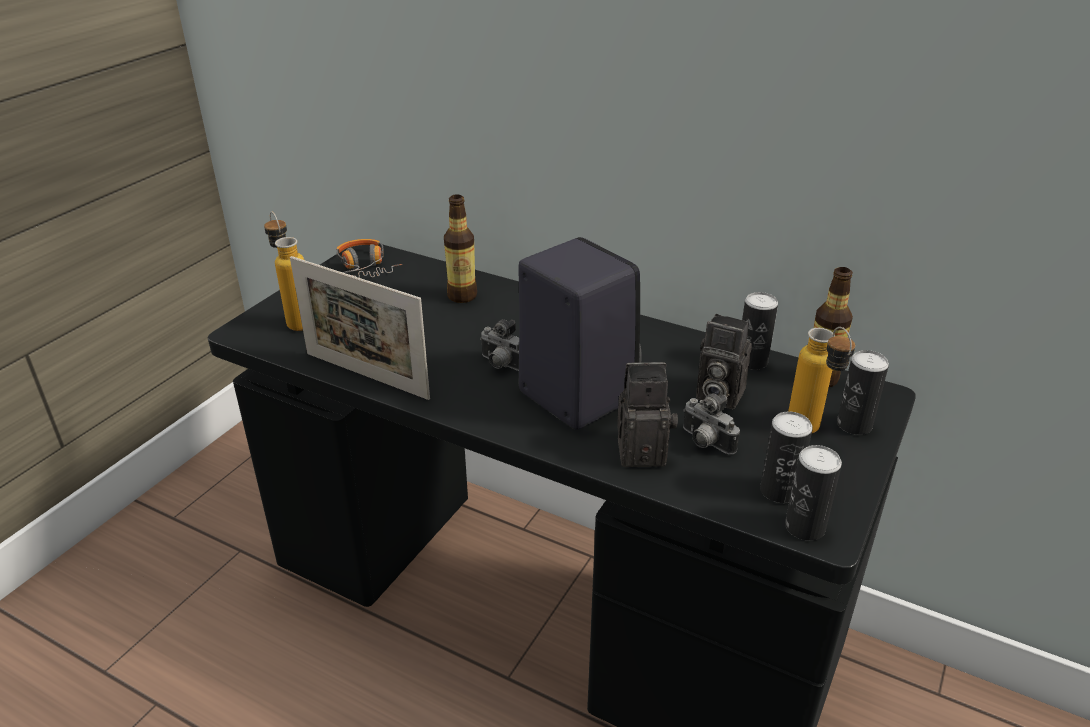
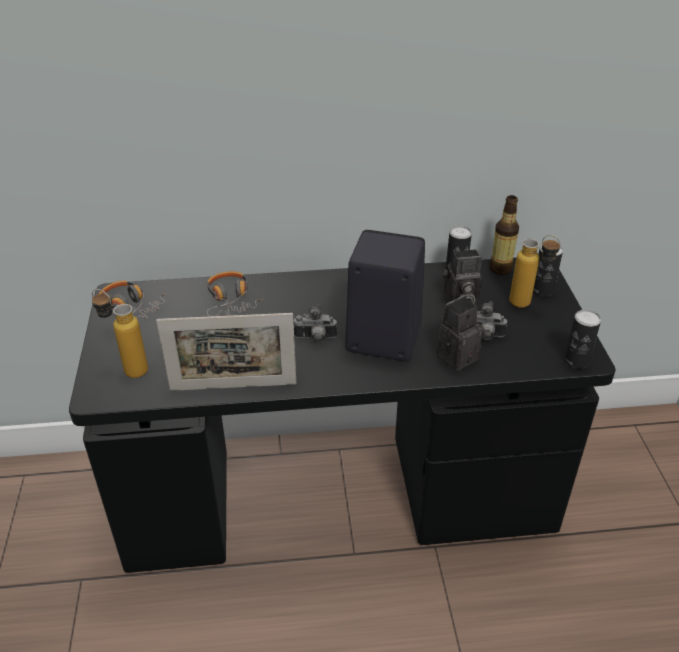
camera: 35 degrees left, 5 degrees up
(462, 296) = (231, 300): bottle -> headphones
(779, 491) = (545, 346): can -> none

